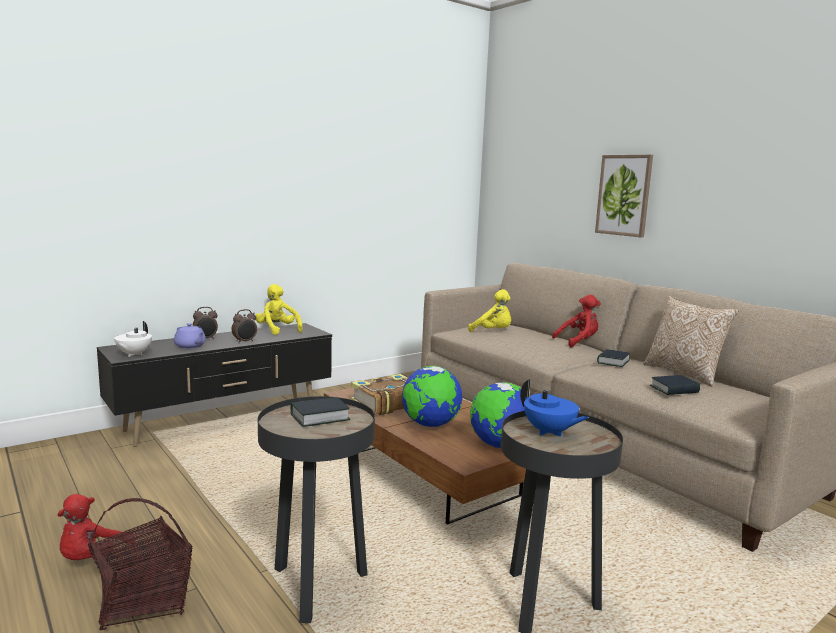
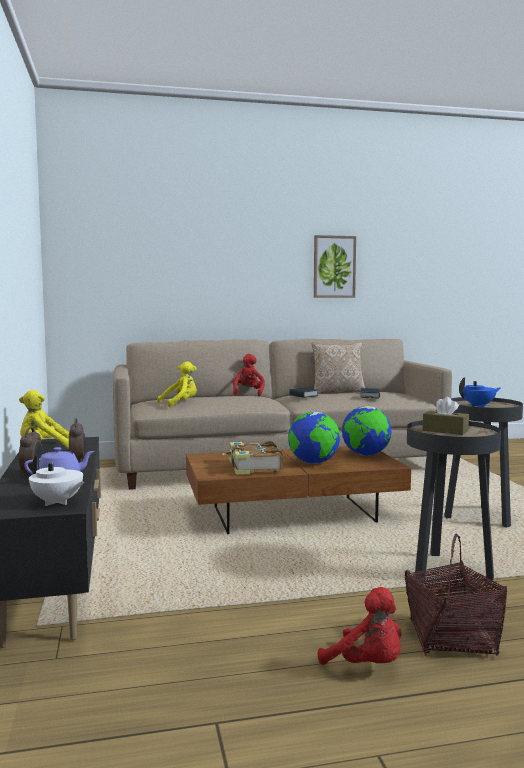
camera: 65 degrees left, 5 degrees down
(320, 417) = (445, 431): book -> brown tissue box
(624, 195) = (224, 275): picture -> picture (334, 267)

